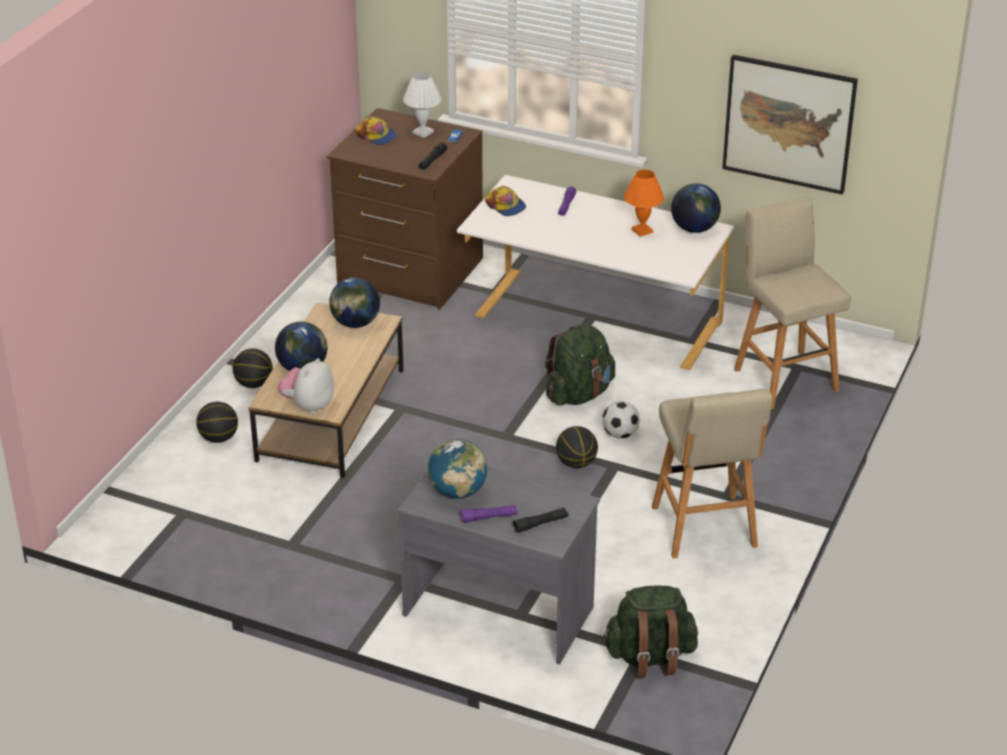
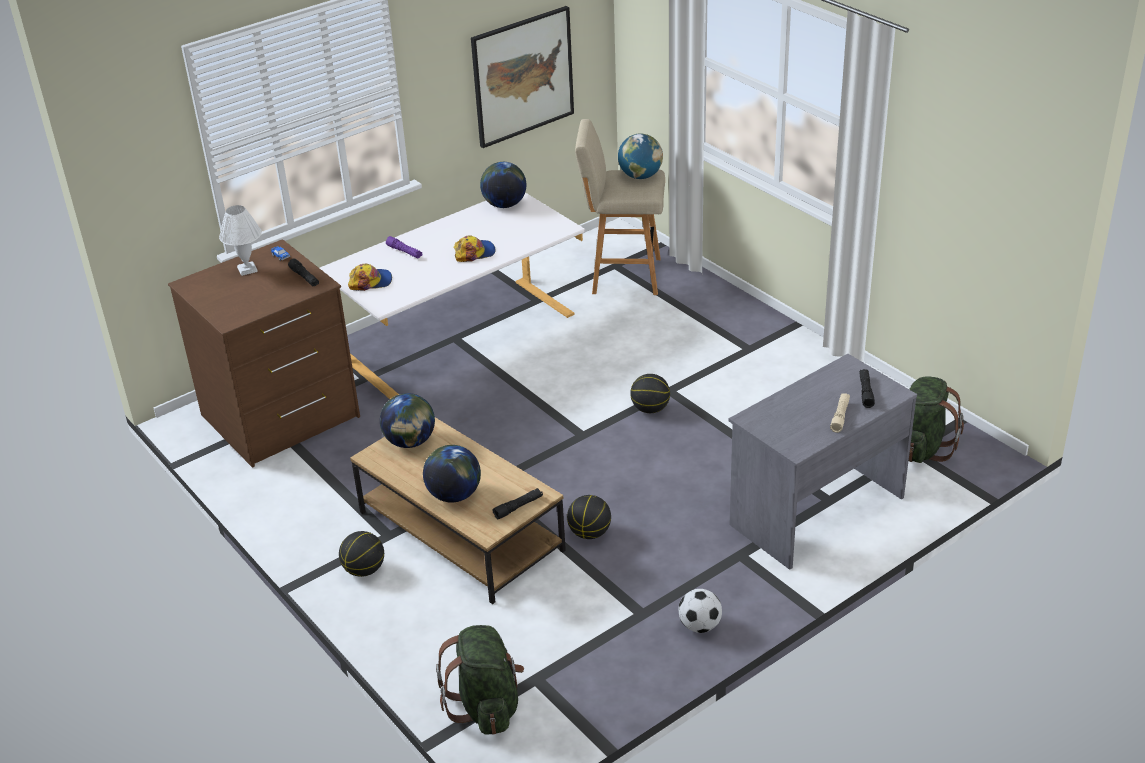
camera: 60 degrees left, 0 degrees up
(218, 438) = (432, 619): basketball -> basketball (589, 533)
(308, 405) = (518, 507): plush toy -> black flashlight
(376, 136) = (221, 296): cap -> cap (474, 253)
(458, 491) = (792, 423): globe -> globe (640, 176)
(489, 517) = (840, 416): purple flashlight -> beige flashlight
(579, 394) = (557, 378): green backpack -> green backpack (486, 706)
(620, 434) = (630, 374): football -> football (700, 625)
(642, 230) = (482, 228): orange table lamp -> none
(705, 529) = (782, 372): beige stool -> none

